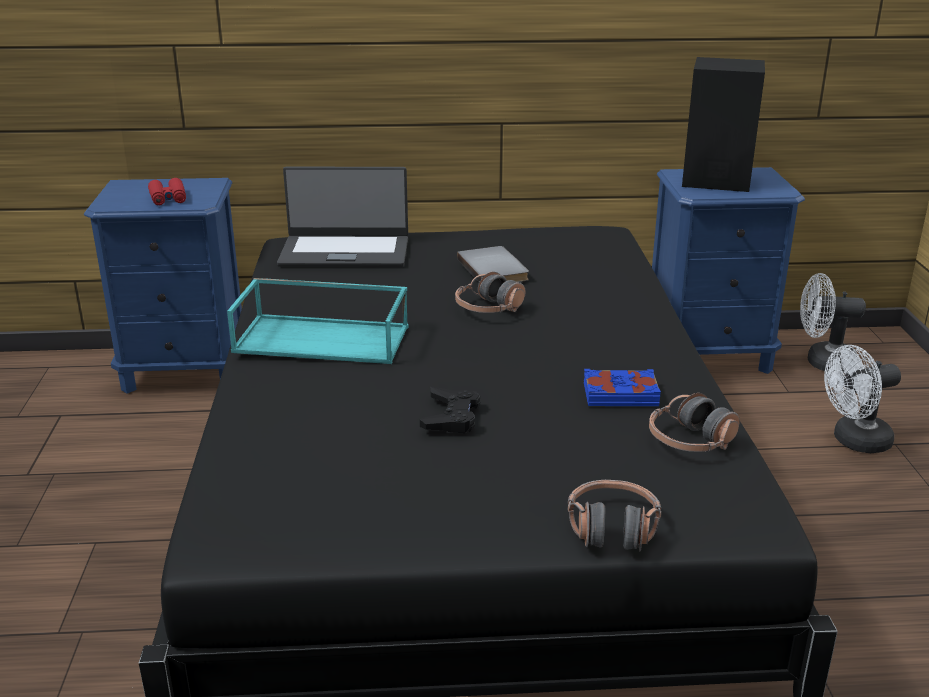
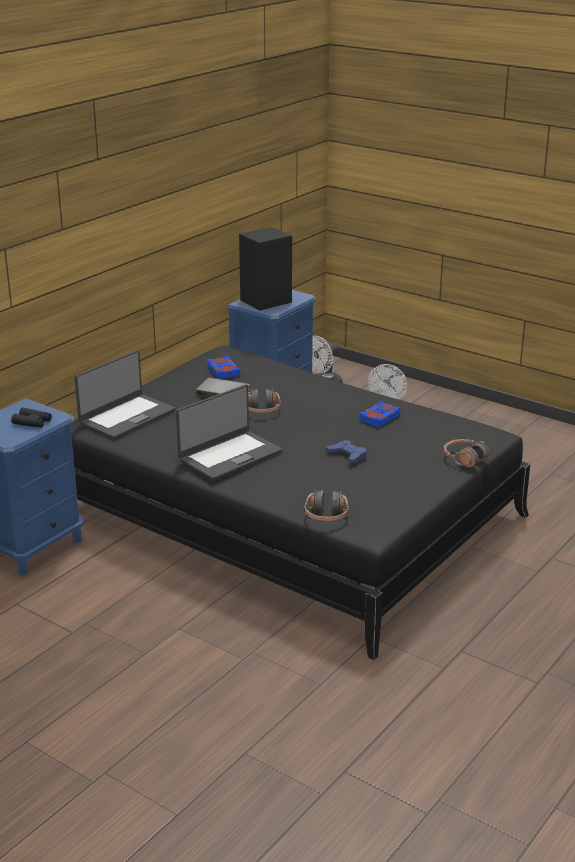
camera: 50 degrees left, 0 degrees up
(168, 198) = (32, 422): red binoculars -> black binoculars
(324, 339) = (229, 455): turquoise tray -> laptop
(451, 417) = (347, 455): black game controller -> blue game controller
(546, 249) = (223, 371): none -> blue book
(690, 441) = (432, 421): headphones -> headphones (326, 515)

